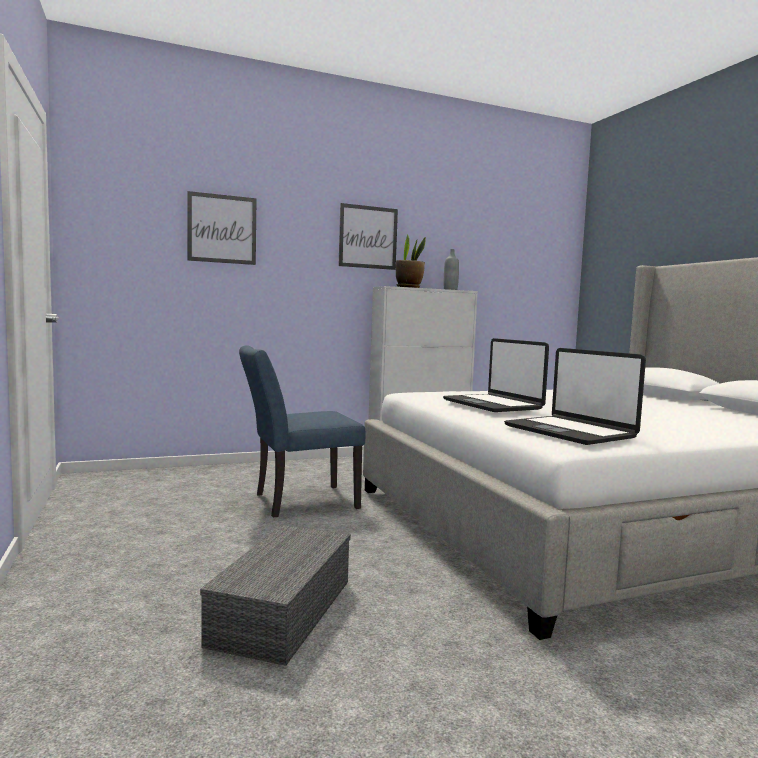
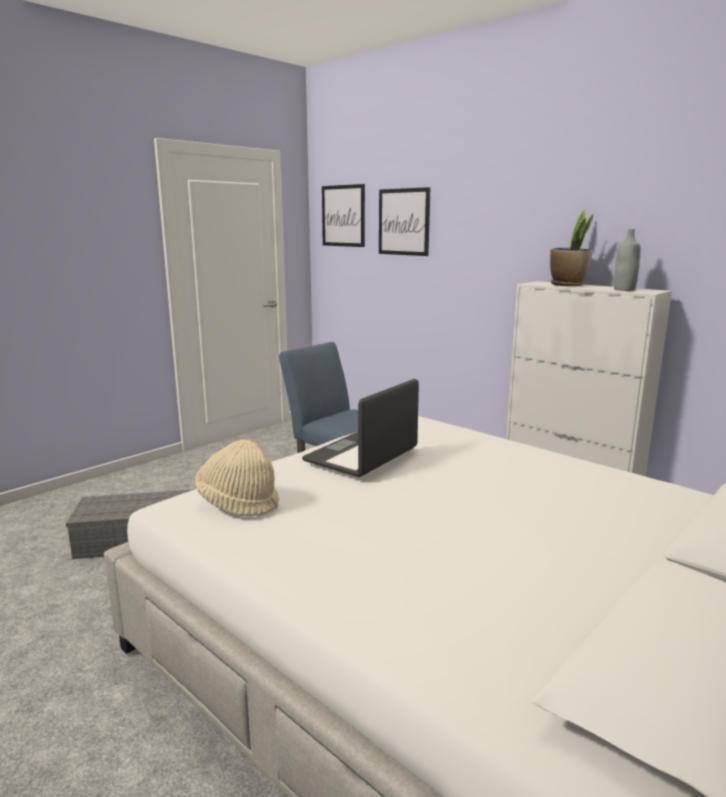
camera: 65 degrees right, 10 degrees up
(368, 237) = (542, 217): picture -> picture (343, 216)
(570, 432) = (239, 502): laptop -> beige hat

